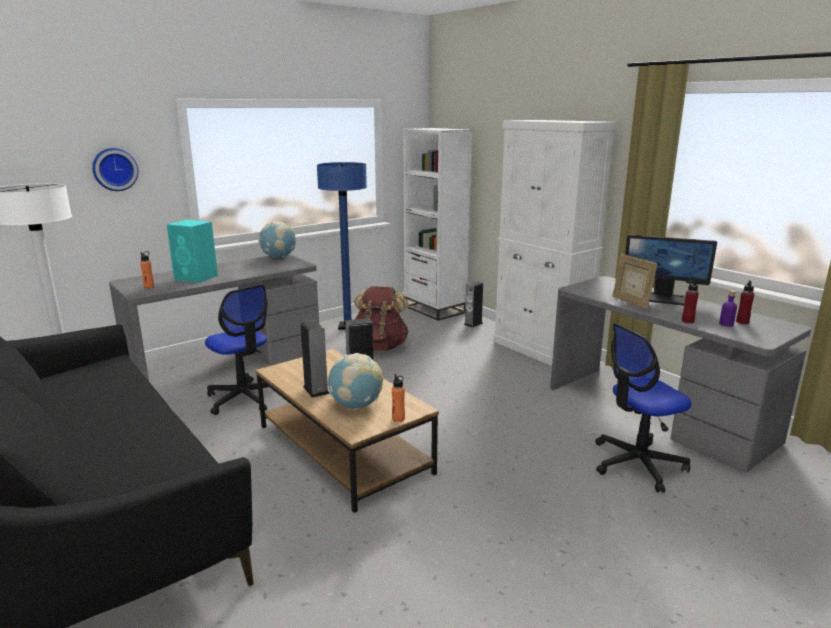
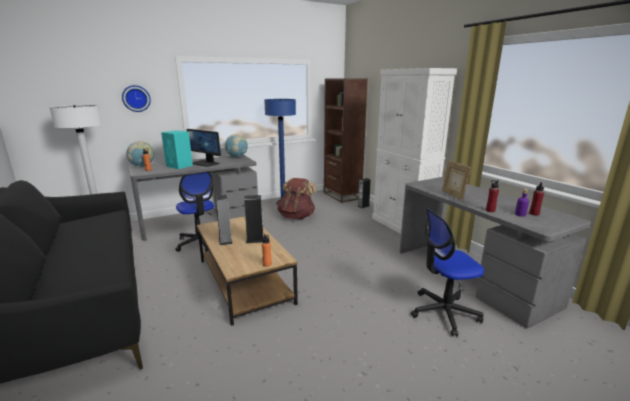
camera: 10 degrees right, 0 degrees up
(356, 405) = (245, 253): globe -> globe (142, 166)
(434, 309) = (342, 195): white bookcase -> brown bookcase
(663, 298) = (479, 193): monitor -> monitor (205, 163)

